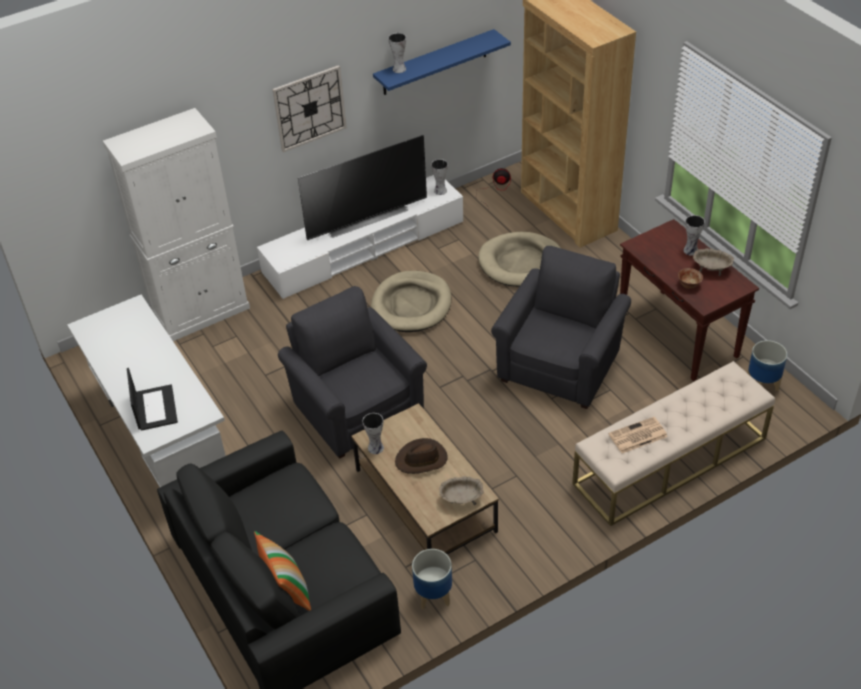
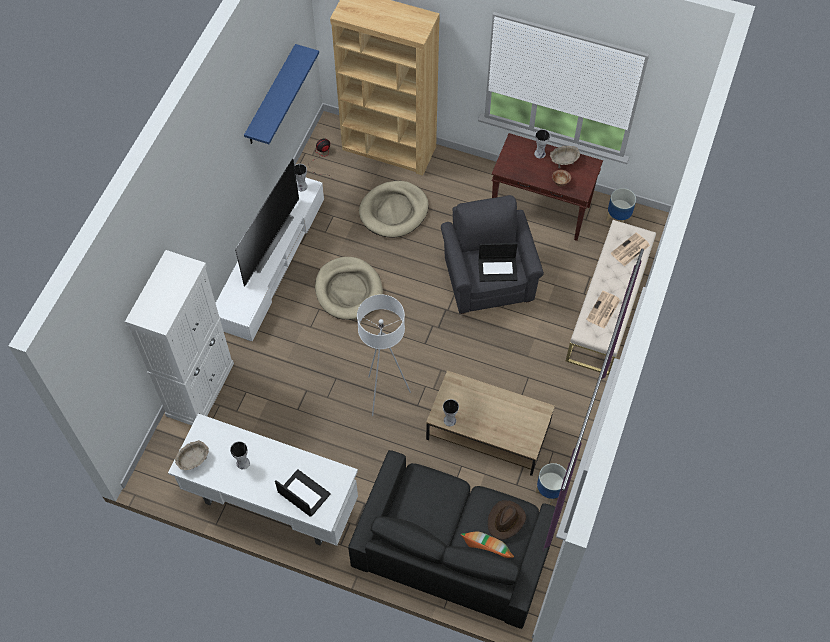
camera: 40 degrees left, 15 degrees up
(309, 108) = (217, 190): wall clock -> none
(356, 408) = (384, 394): grey armchair -> white floor lamp
(398, 69) = (260, 120): vase -> vase (242, 463)
(421, 459) = (486, 409): brown hat -> brown hat (506, 520)
(461, 499) = (534, 421): beige bowl -> beige bowl (193, 460)
(557, 341) = (498, 269): none -> laptop
(724, 397) = (630, 250): none -> newspaper

